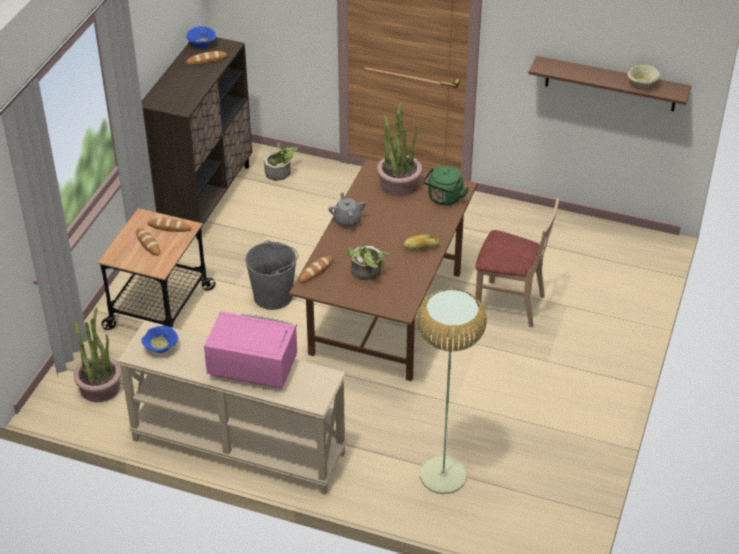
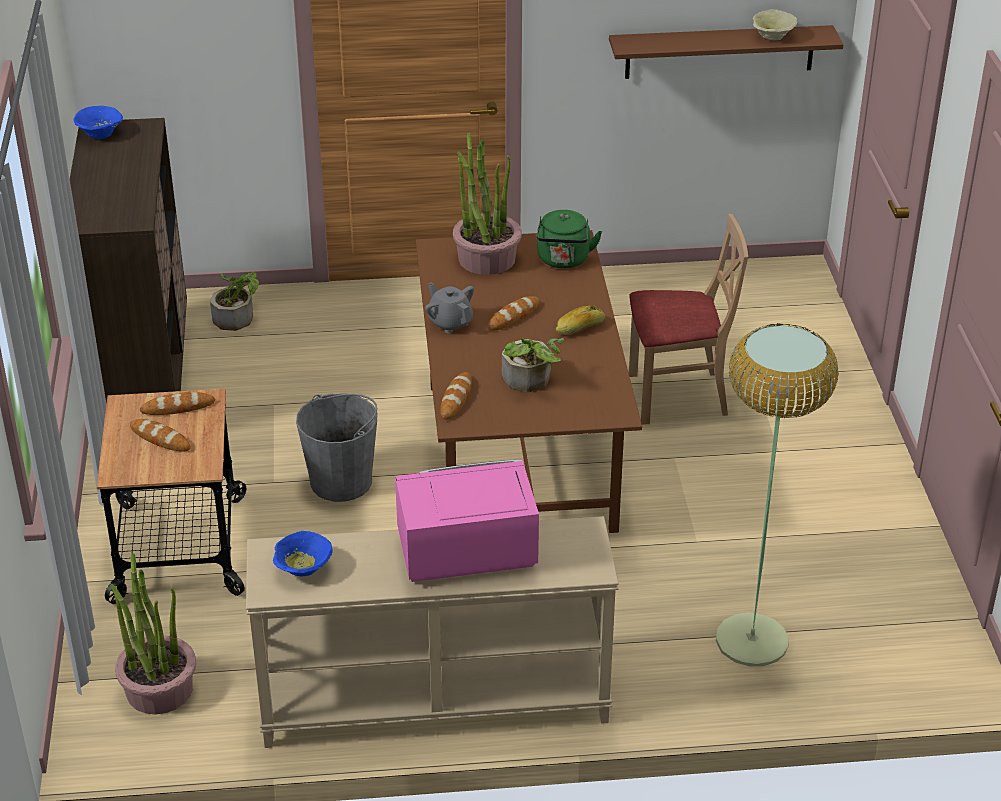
camera: 25 degrees left, 5 degrees down
(206, 60) = (124, 152): bread -> bread (513, 316)

